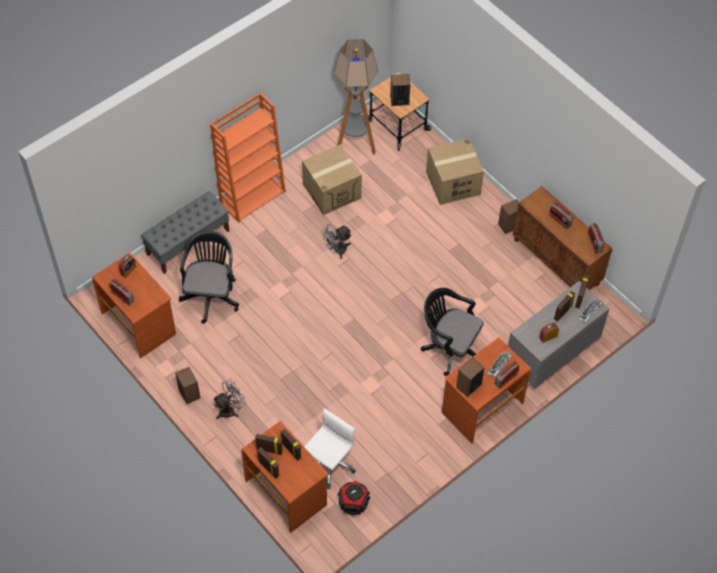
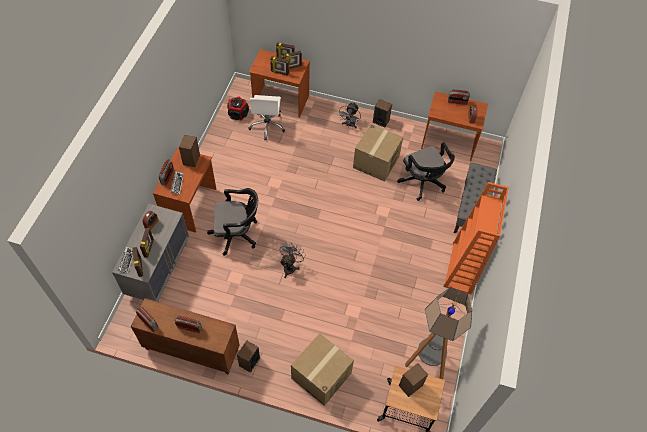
camera: 145 degrees right, 0 degrees up
(332, 191) = (410, 308): cardboard box -> cardboard box (376, 162)
(337, 250) = (367, 261): grey fan -> grey fan (290, 267)

